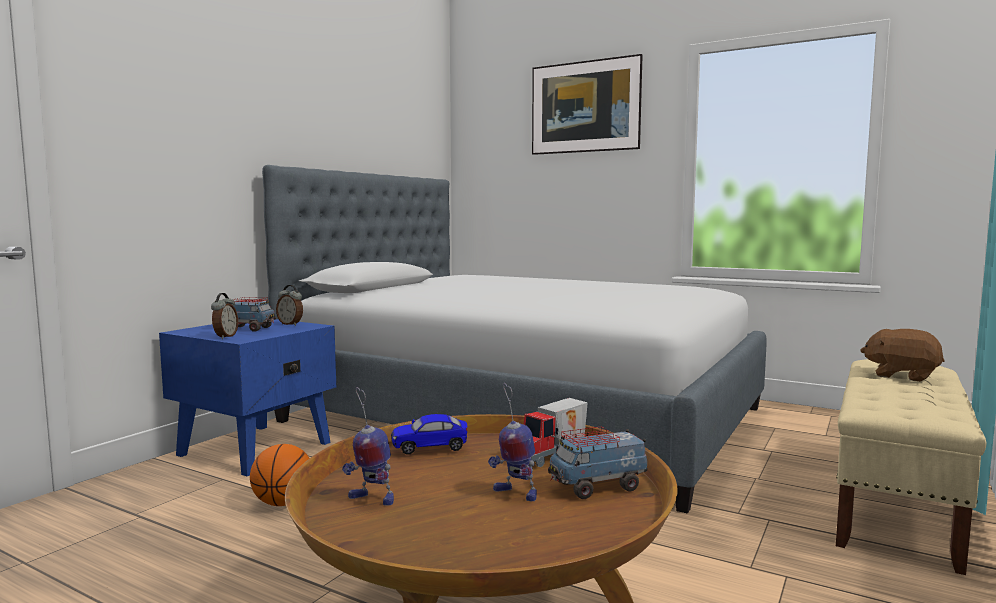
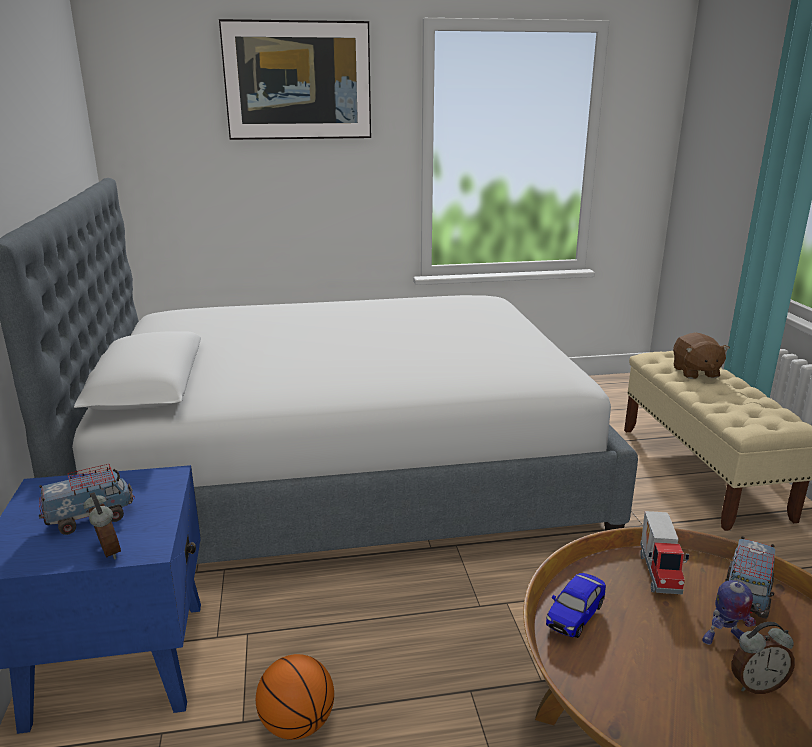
camera: 40 degrees left, 15 degrees up
(290, 324) = (127, 483): alarm clock -> alarm clock (756, 685)
(371, 499) = (662, 716): toy robot -> none
(901, 375) = (695, 372): brown plush toy -> brown plush toy turned 90 degrees counterclockwise

